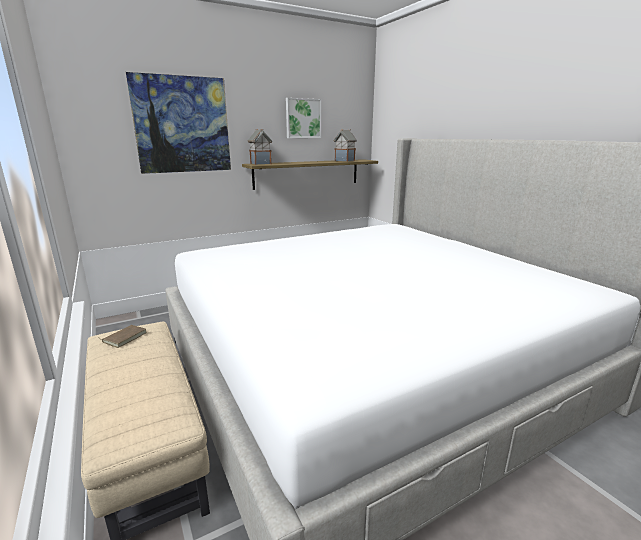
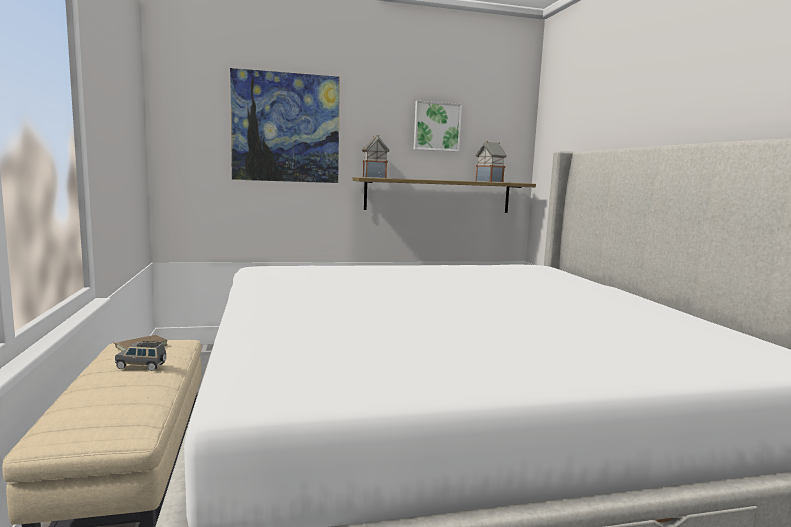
camera: 15 degrees right, 10 degrees down
(141, 358) = (142, 366): none -> grey toy car

